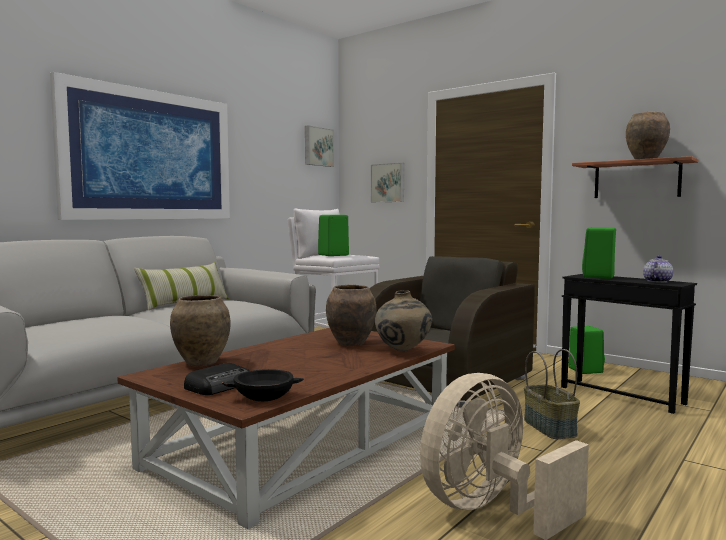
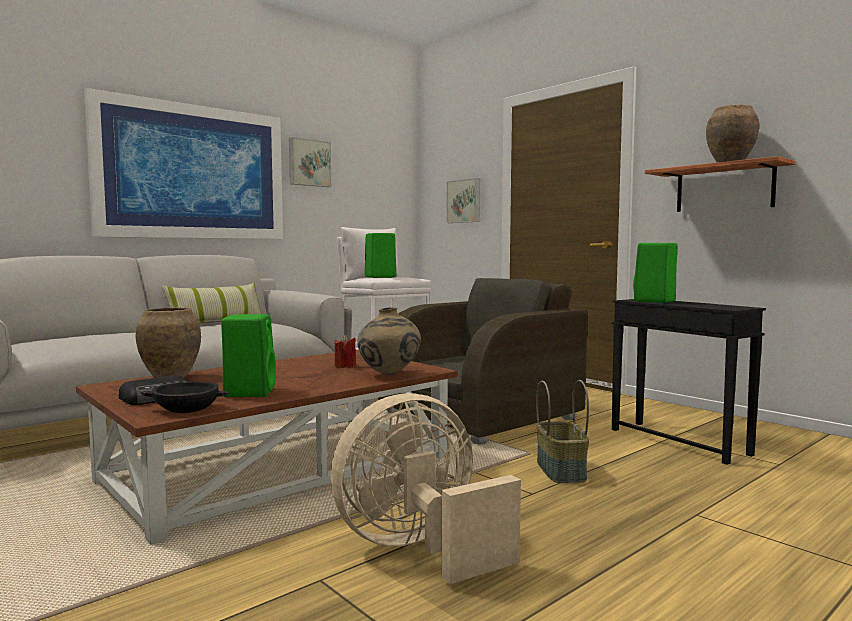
camera: 10 degrees right, 0 degrees up
(318, 146) = (391, 163): picture -> picture (309, 163)
(351, 343) = (345, 366): brown vase -> red candle
(584, 370) = (656, 413): green speaker -> green speaker (249, 392)
(657, 281) = (716, 306): teapot -> none

